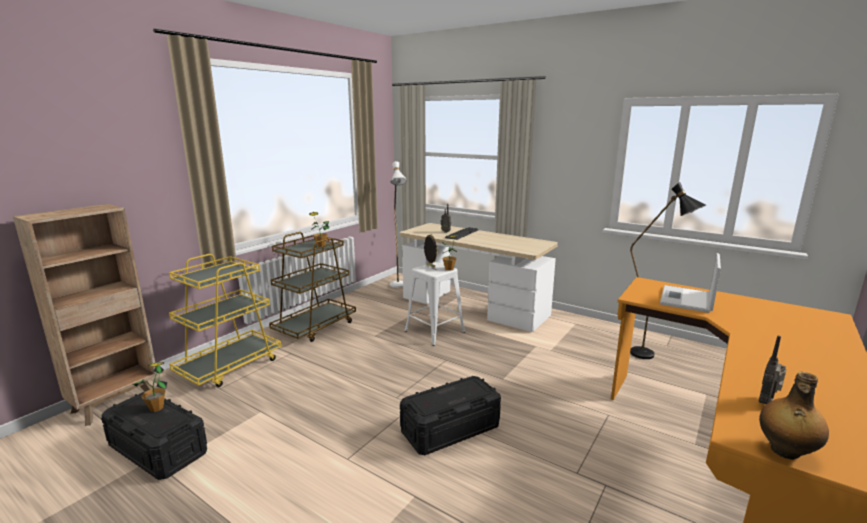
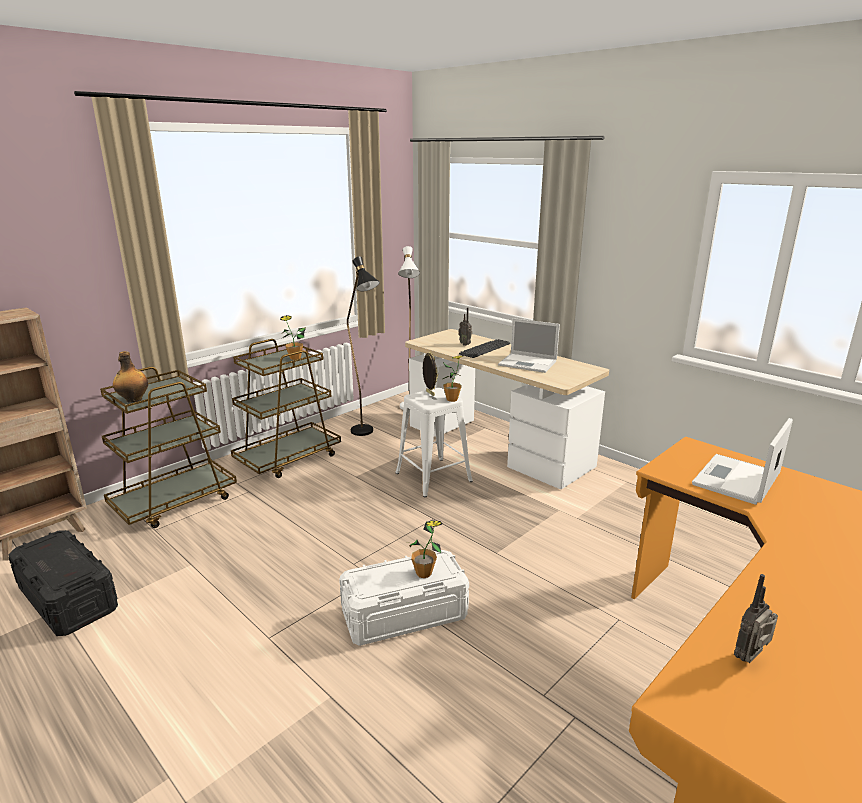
camera: 10 degrees right, 5 degrees up
(156, 408) = (65, 553): potted plant -> potted plant (424, 573)
(230, 366) = (175, 502): yellow cart -> brown cart
(450, 429) = (404, 614): black storage box -> white storage box
(499, 241) = (528, 363): none -> laptop
(650, 356) = (714, 541): black floor lamp -> black floor lamp (366, 434)
(785, 451) = (726, 736): bottle -> bottle (133, 400)

